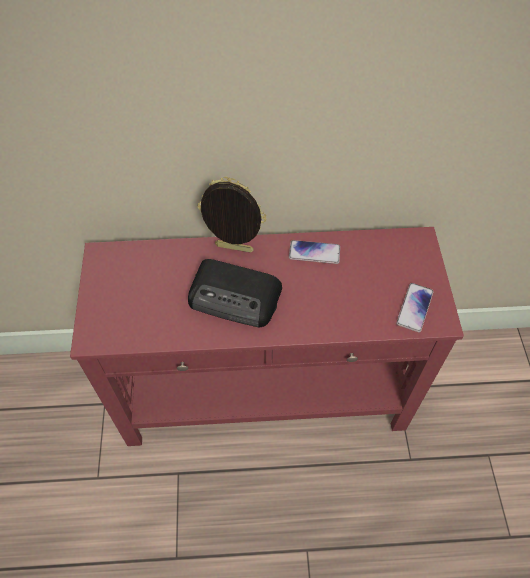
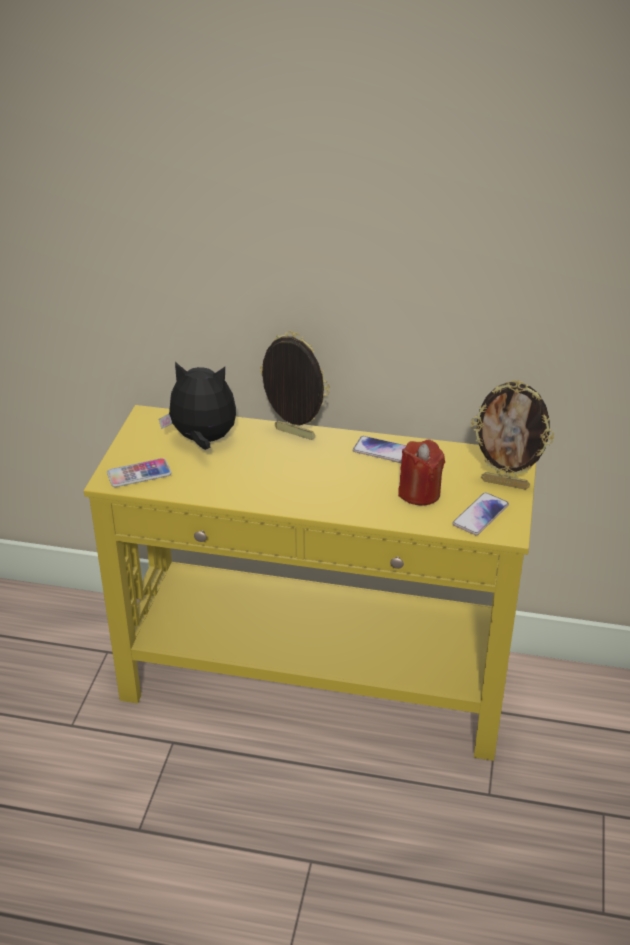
camera: 15 degrees right, 20 degrees down
(114, 325) = (139, 474): none -> phone
(158, 273) = (203, 440): none -> plush toy
(236, 297) = (279, 473): radio -> none
(266, 393) = (317, 682): red console table -> yellow console table
(358, 294) = (419, 493): none -> red candle
(422, 267) = (505, 483): none -> picture frame

